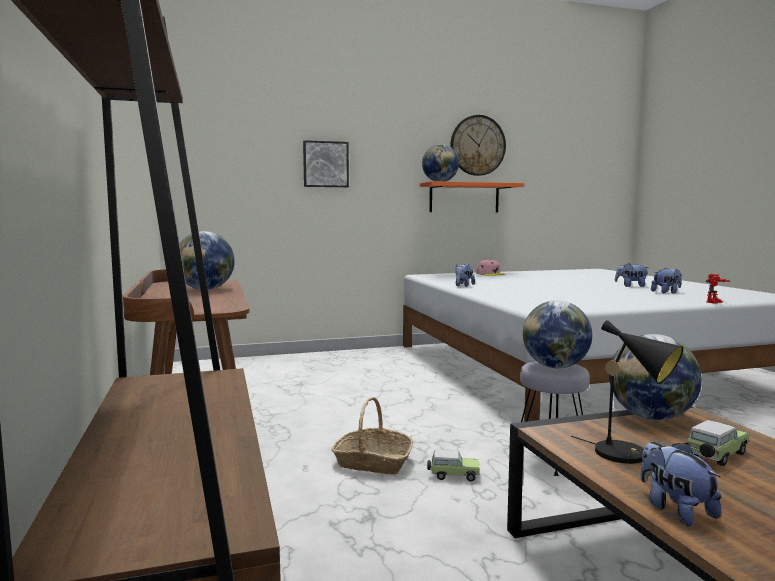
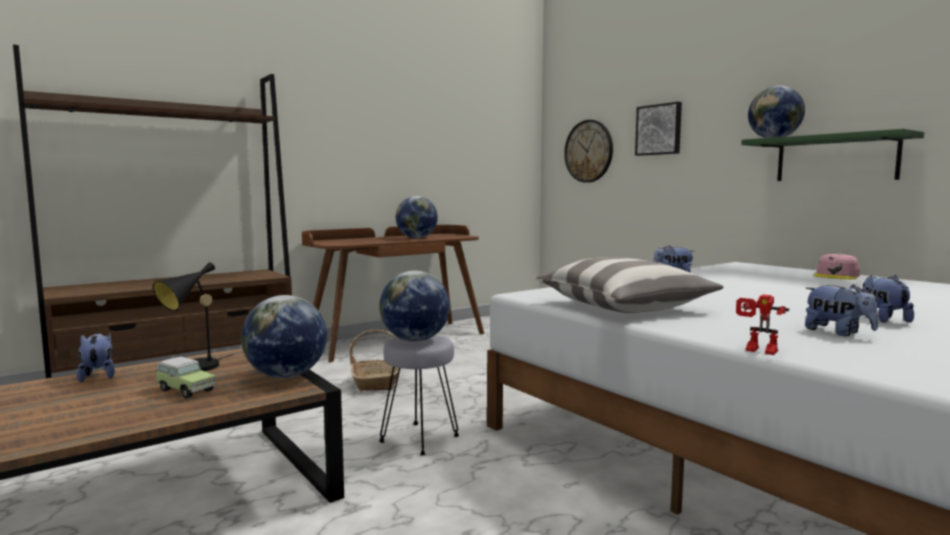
camera: 70 degrees right, 0 degrees up
(453, 476) = (364, 406): toy car -> none
(464, 198) = (835, 159): orange shelf -> green shelf
(477, 145) = (865, 75): wall clock -> wall clock (588, 151)
(595, 302) = (623, 307): none -> pillow
(675, 510) = (98, 376): plush toy -> plush toy turned 75 degrees counterclockwise

